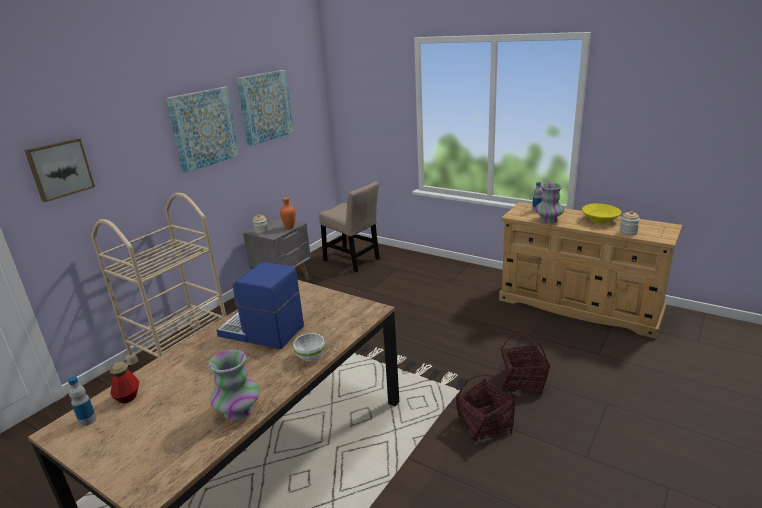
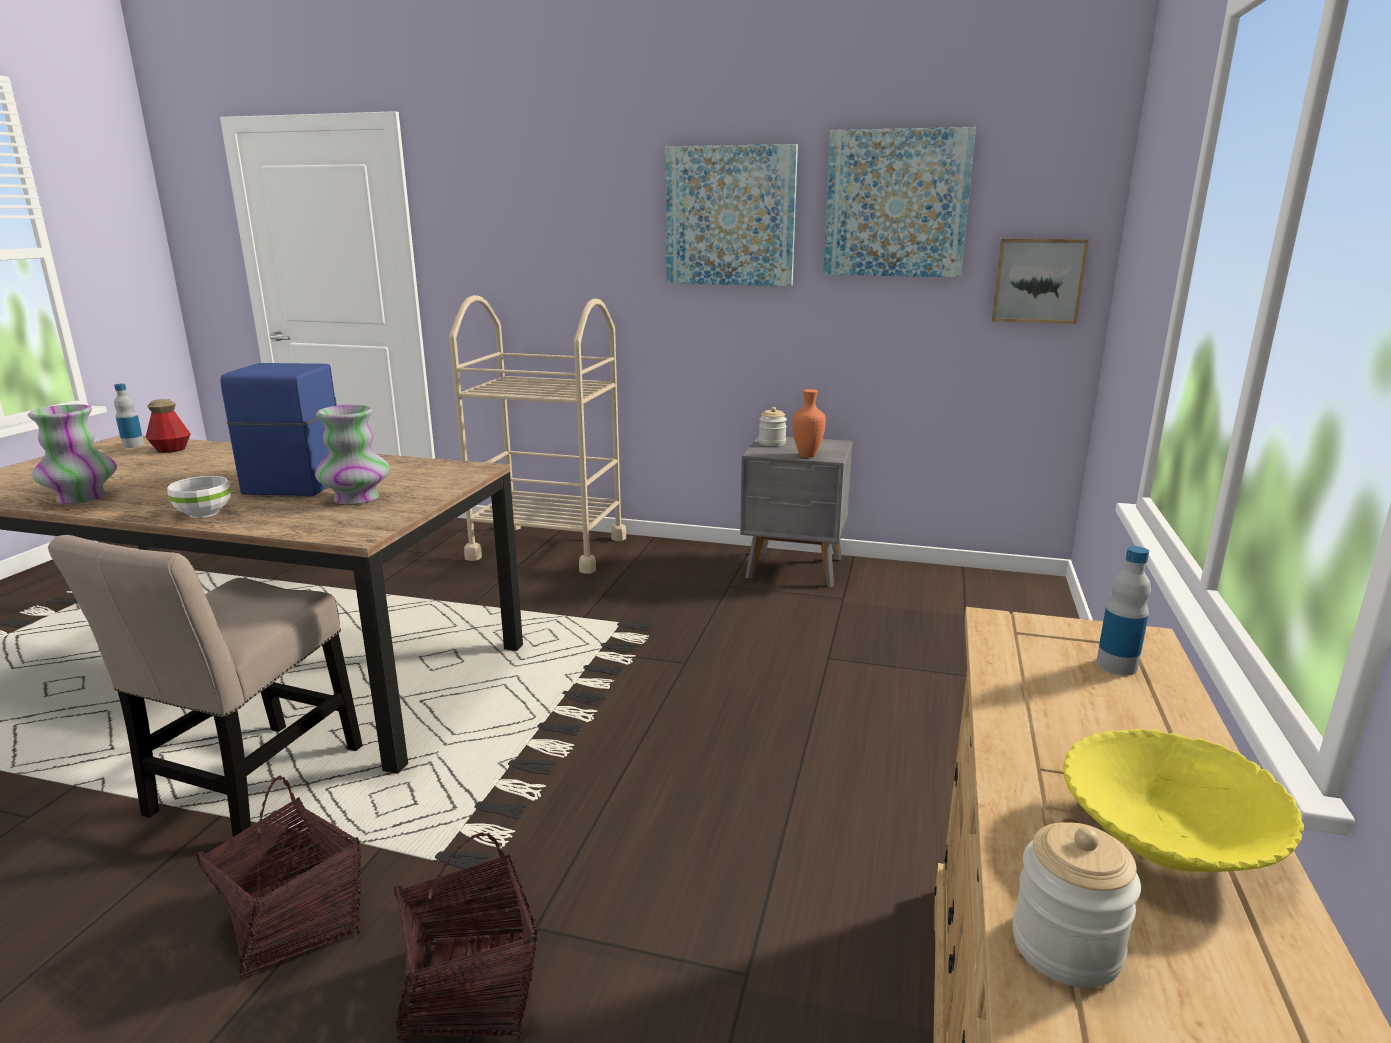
camera: 70 degrees right, 5 degrees down
(59, 169) = (489, 221): picture -> picture (1038, 280)
(353, 261) = (955, 615): beige chair -> beige chair (251, 787)
(548, 220) = (1022, 694): vase -> vase (356, 498)

